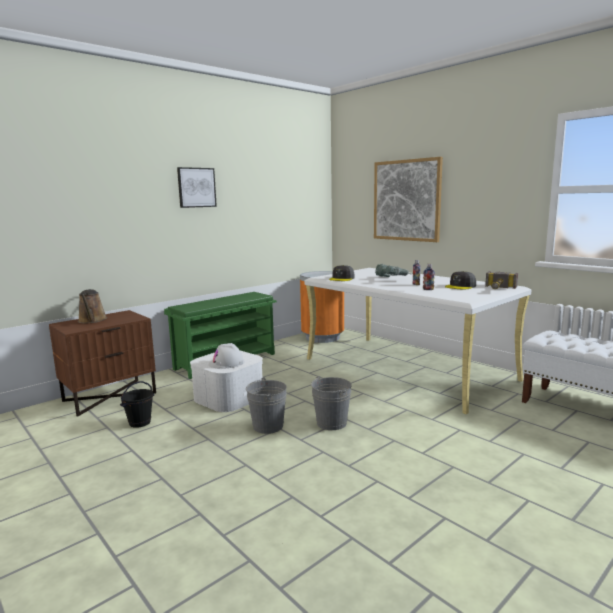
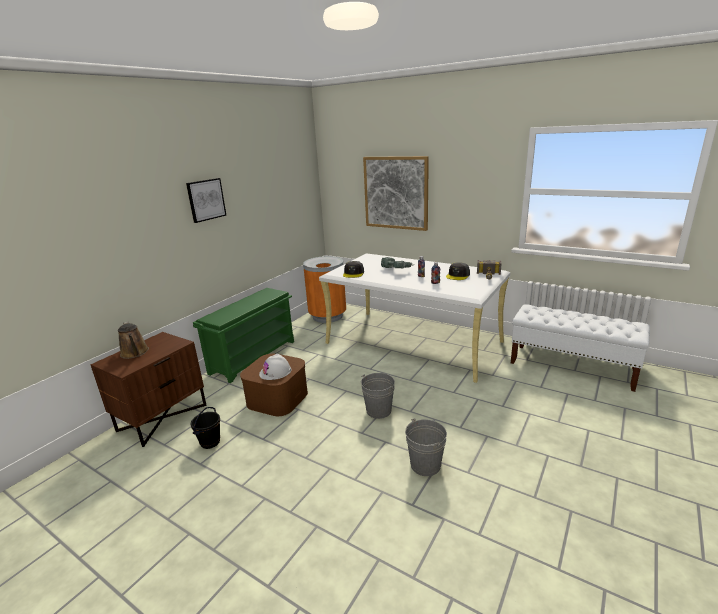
camera: 15 degrees left, 10 degrees up
(228, 397) = (277, 398): white storage box -> brown storage box
(268, 426) = (328, 424): grey bucket -> grey bucket (425, 465)

